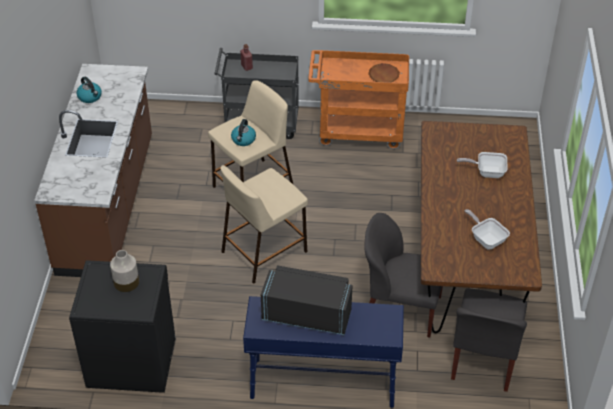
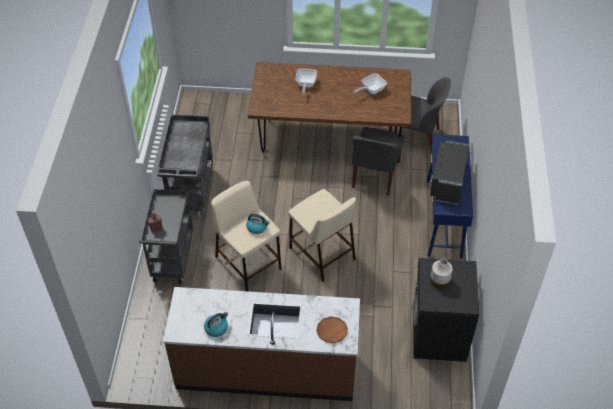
camera: 90 degrees left, 5 degrees up
(356, 136) = (191, 195): orange cart -> black cart
(383, 75) = (189, 134): brown plate -> brown plate (332, 331)

